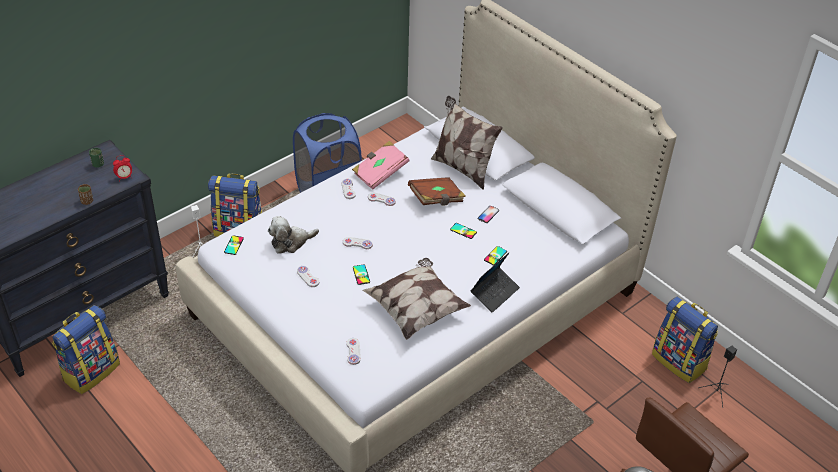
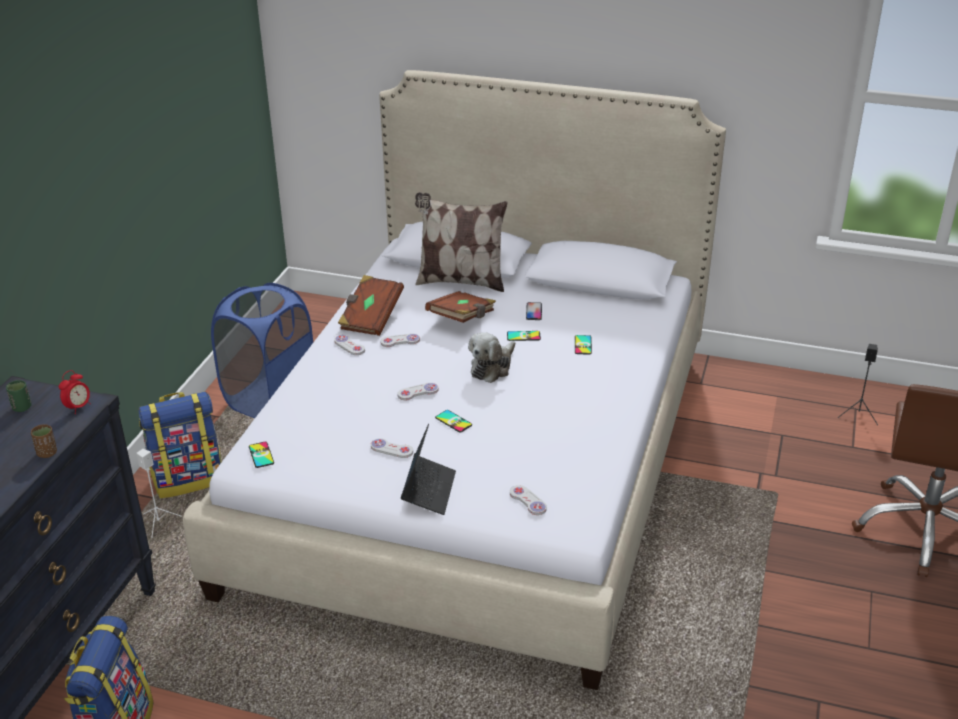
camera: 30 degrees left, 10 degrees down
(291, 242) = (334, 422): plush toy -> plush toy (492, 367)
(380, 173) = (371, 318): pink book -> brown book
(416, 309) = (554, 429): pillow -> none
(494, 293) = (620, 378): laptop -> laptop (429, 490)
(680, 361) = (798, 402): backpack -> none

